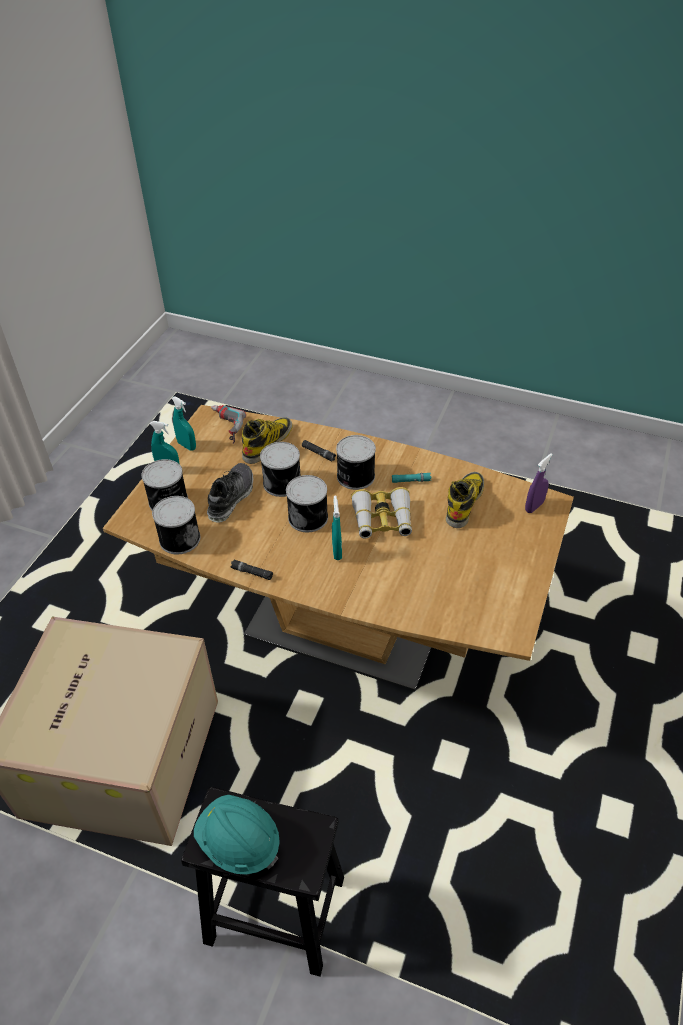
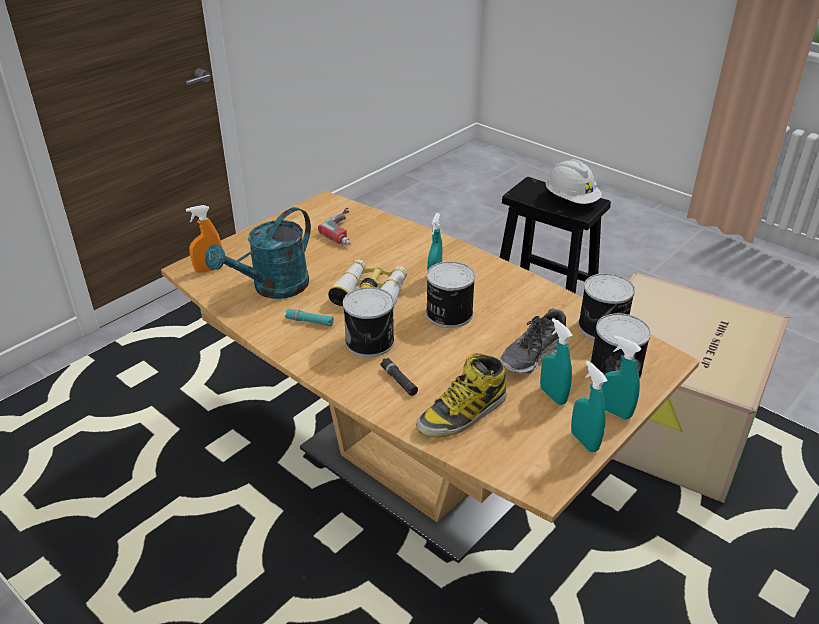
camera: 160 degrees left, 10 degrees down
(211, 470) = (553, 395): none -> turquoise spray bottle
(223, 427) = (522, 458): power drill -> power drill (347, 230)
(239, 842) = (571, 200): turquoise hard hat -> white hard hat
(252, 572) = (528, 282): black flashlight -> none
(283, 483) = (462, 356): can -> none
(464, 502) = (273, 288): boot -> turquoise watering can
(534, 506) = (209, 269): purple spray bottle -> orange spray bottle

